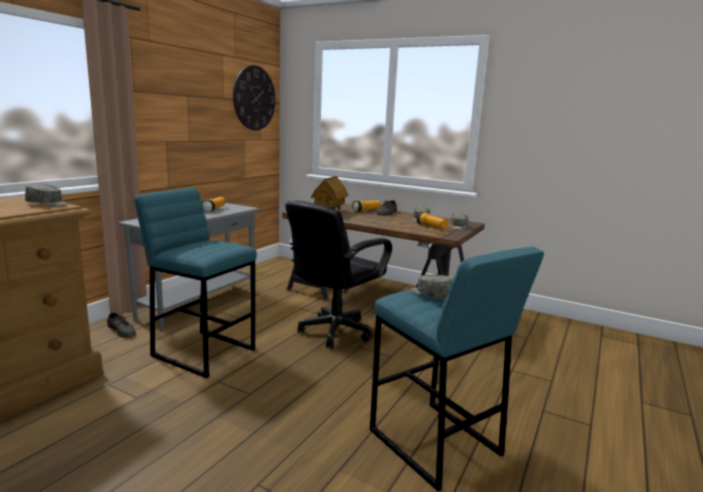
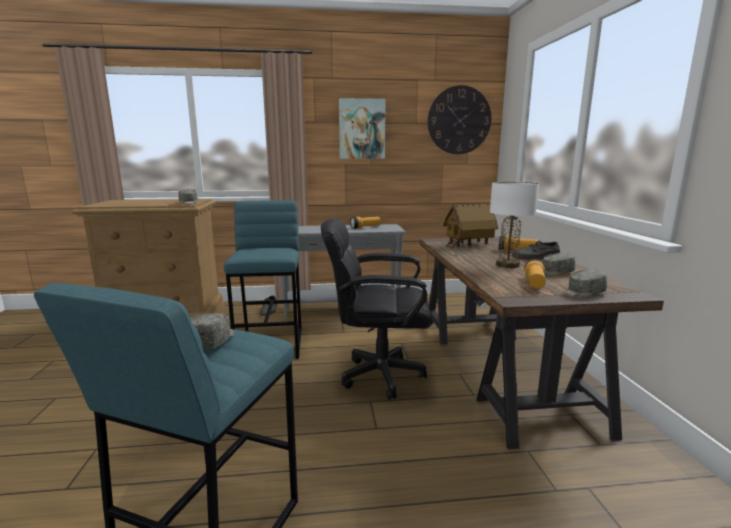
camera: 55 degrees right, 0 degrees up
(181, 102) = (362, 129): none -> picture
(390, 220) = (507, 265): none -> table lamp

